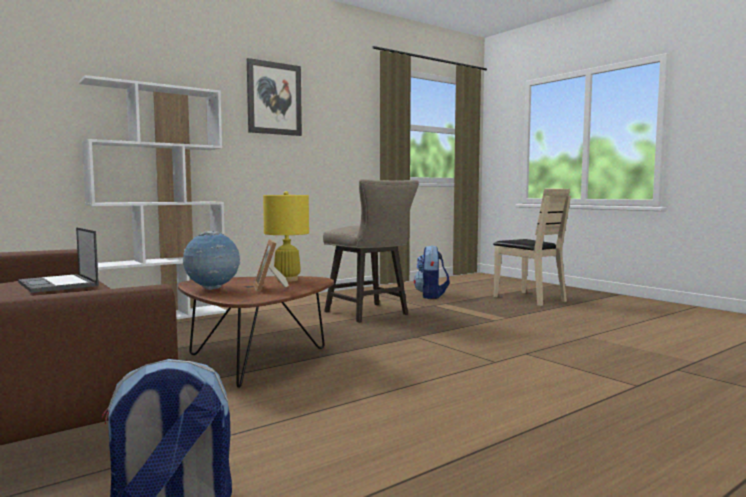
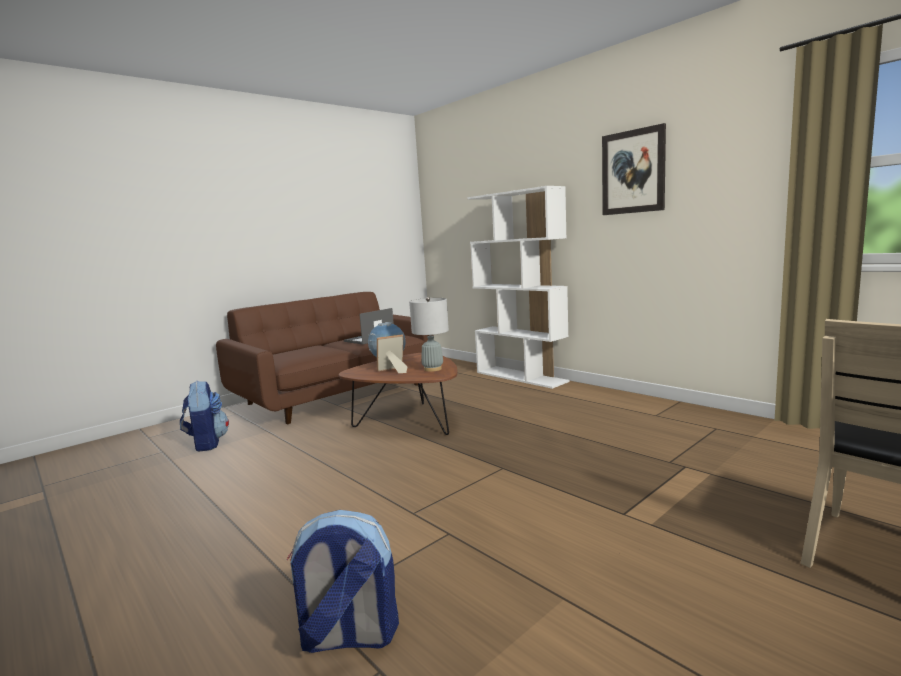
camera: 85 degrees right, 5 degrees up
(287, 280) = (433, 369): yellow table lamp -> grey table lamp
(370, 314) = (593, 437): beige stool -> none
(431, 296) = (759, 461): backpack -> backpack (348, 637)

